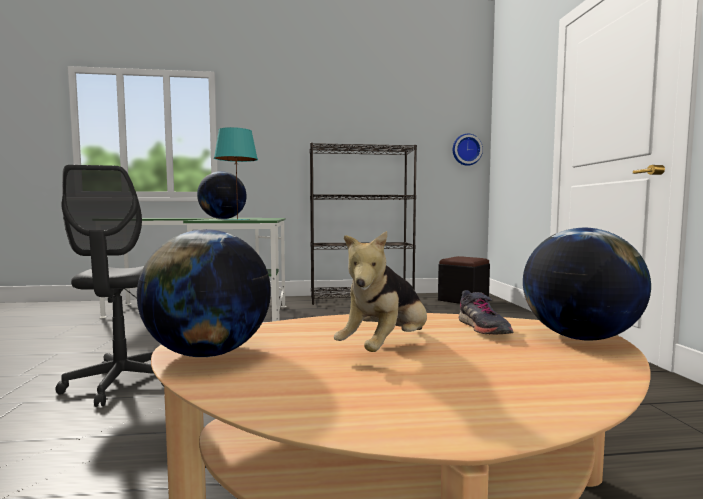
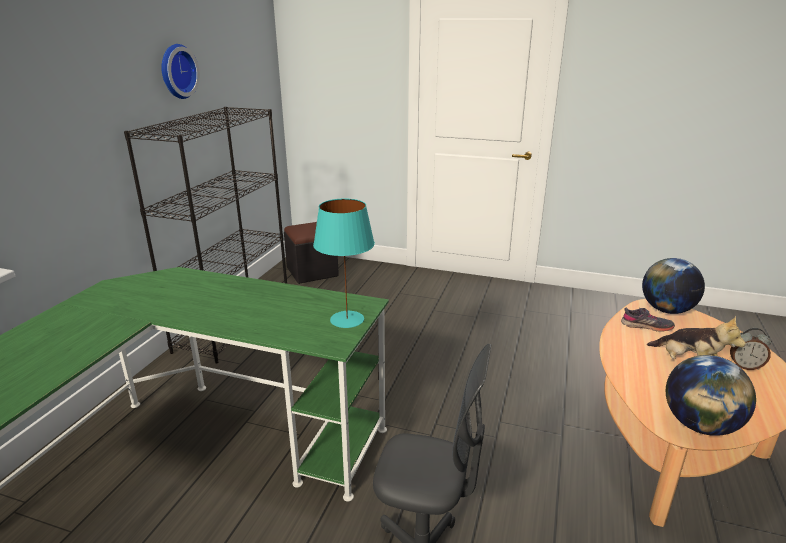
camera: 65 degrees left, 20 degrees up
(222, 219) = (274, 324): globe -> none
(451, 390) = (744, 366): none -> alarm clock
(466, 150) = (266, 91): wall clock -> wall clock (176, 71)

